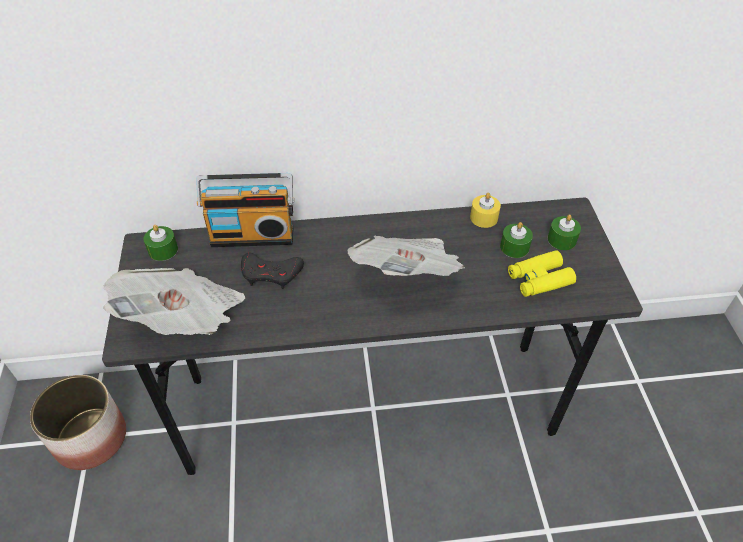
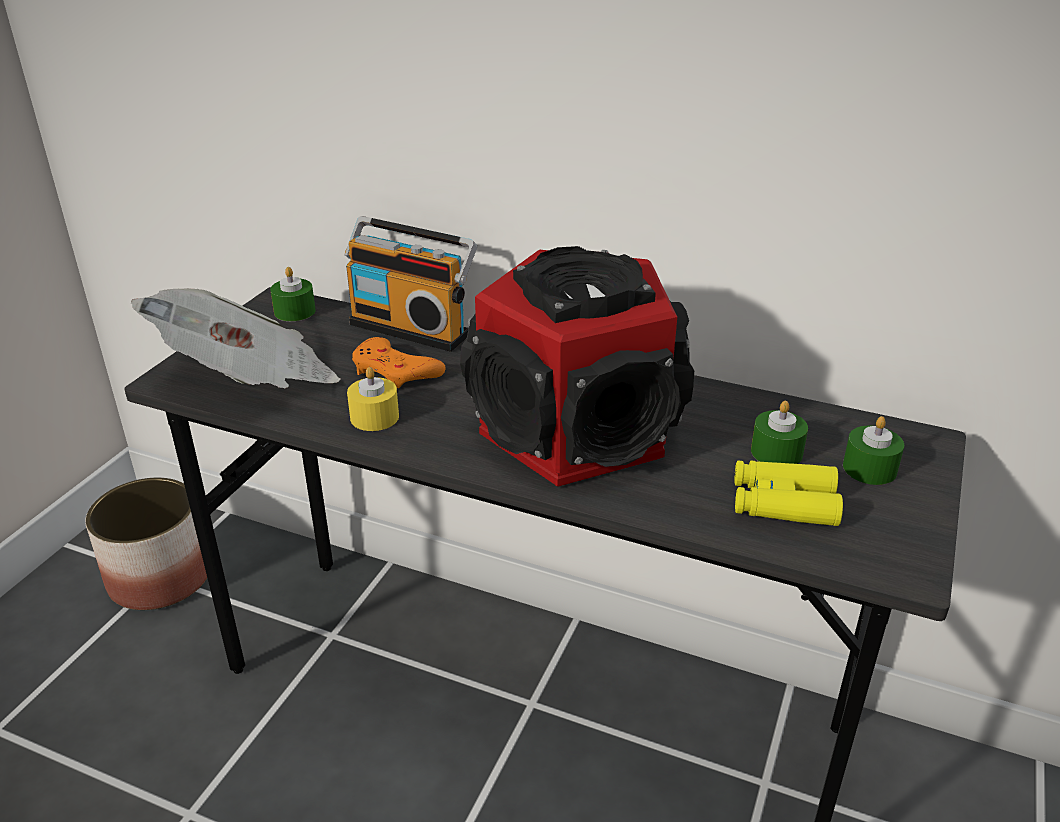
camera: 30 degrees right, 15 degrees down
(271, 273) = (395, 371): black game controller -> orange game controller
(407, 274) = (576, 430): newspaper -> speaker
(483, 218) = (757, 404): yellow candle -> yellow candle (374, 417)

